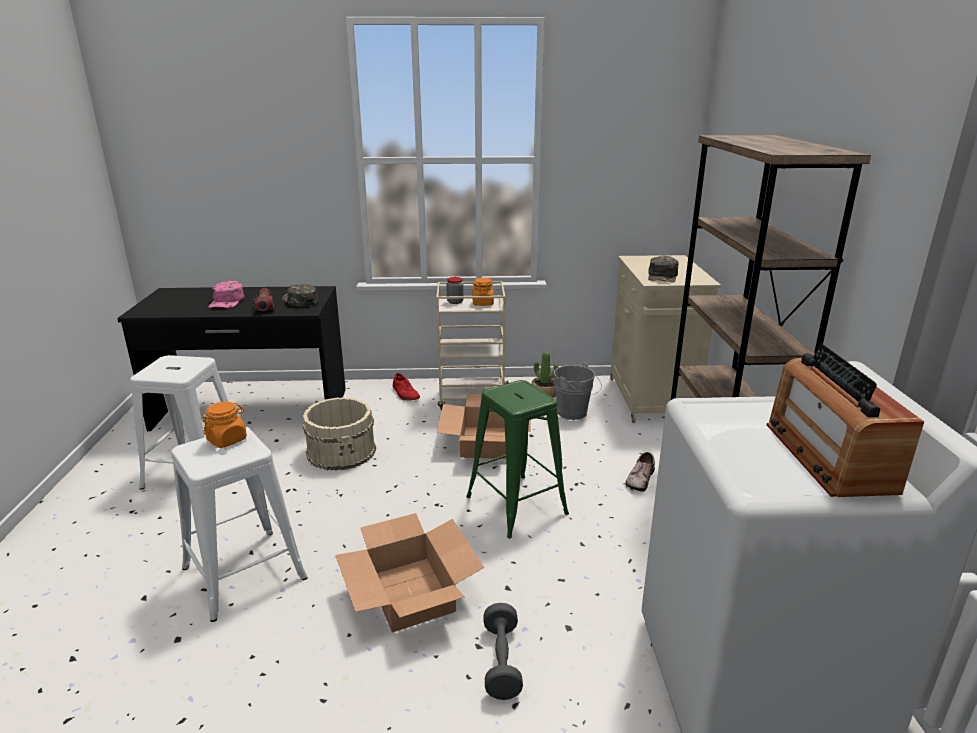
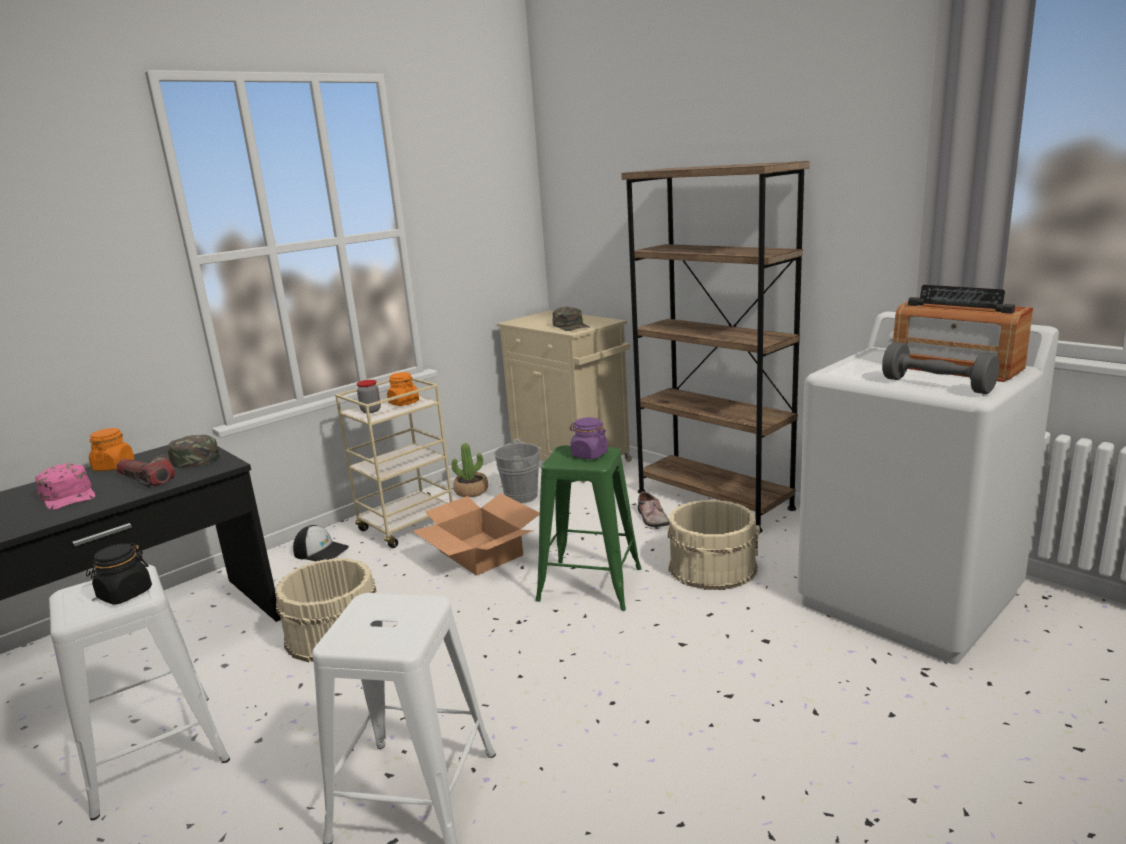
camera: 40 degrees left, 5 degrees down
(178, 371) = (125, 594): none -> black jar
(227, 440) = (370, 612): orange jar -> orange jar (114, 466)
(405, 394) = (321, 551): red shoe -> cap
(410, 593) = (614, 698): cardboard box -> none
(501, 661) = (761, 693): grey dumbbell -> grey dumbbell (937, 385)
(526, 396) = (589, 455): none -> purple jar
(623, 544) = (712, 566): none -> beige bucket

